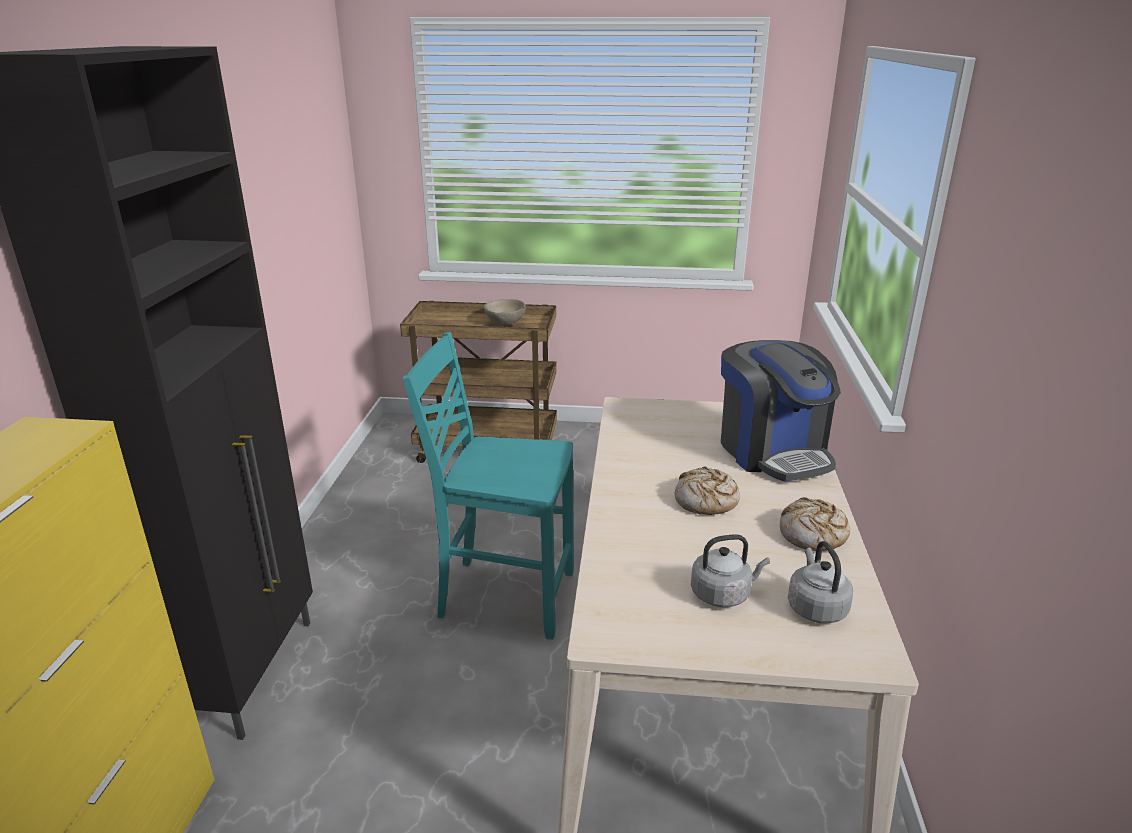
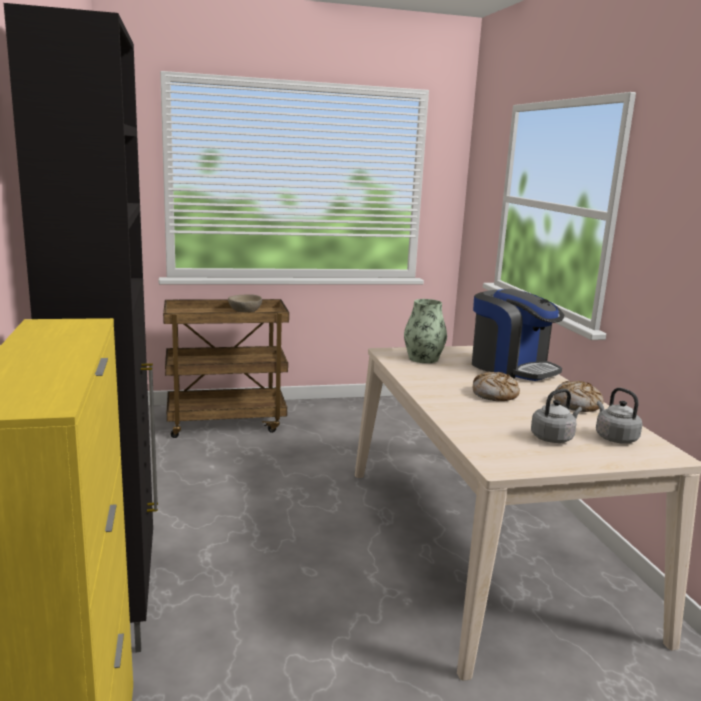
camera: 20 degrees left, 10 degrees down
(504, 595) = (305, 517): turquoise chair -> none
(661, 423) = (423, 358): none -> vase

